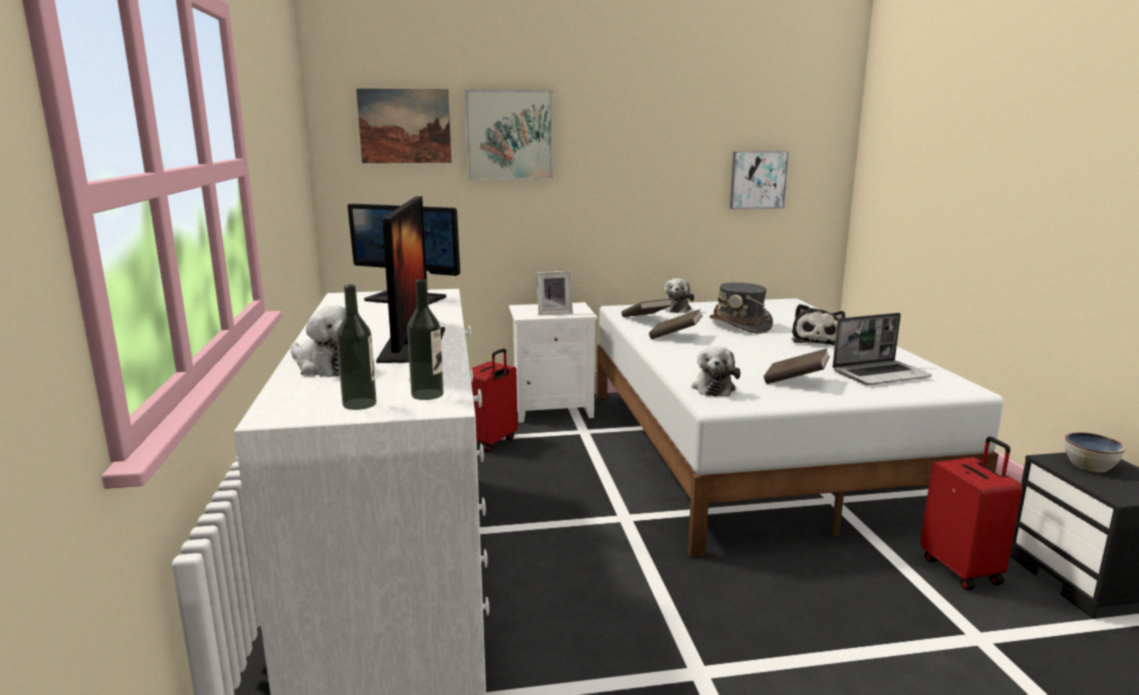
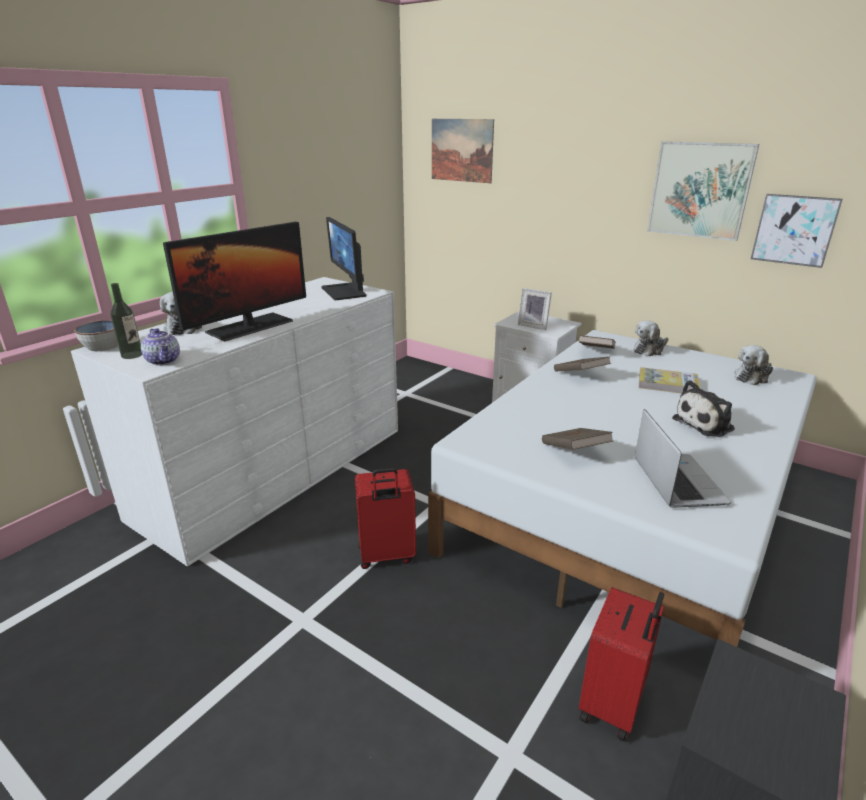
camera: 45 degrees right, 10 degrees up
(427, 394) = (164, 361): bottle -> teapot
(491, 442) = (451, 413): red suitcase -> red suitcase (386, 556)
(509, 135) = (537, 162): picture -> picture (699, 190)
(713, 387) = (495, 429): plush toy -> plush toy (752, 377)
(740, 325) = (667, 384): grey hat -> book
(881, 374) = (676, 481): laptop -> laptop turned 120 degrees counterclockwise
(1090, 466) = (769, 695): bowl -> bowl (103, 347)

